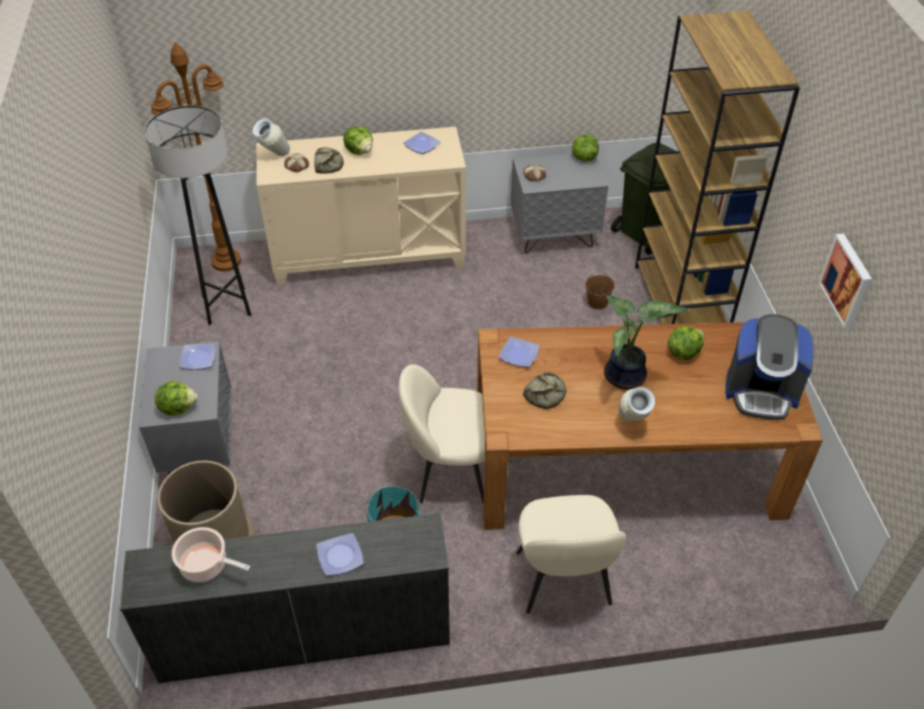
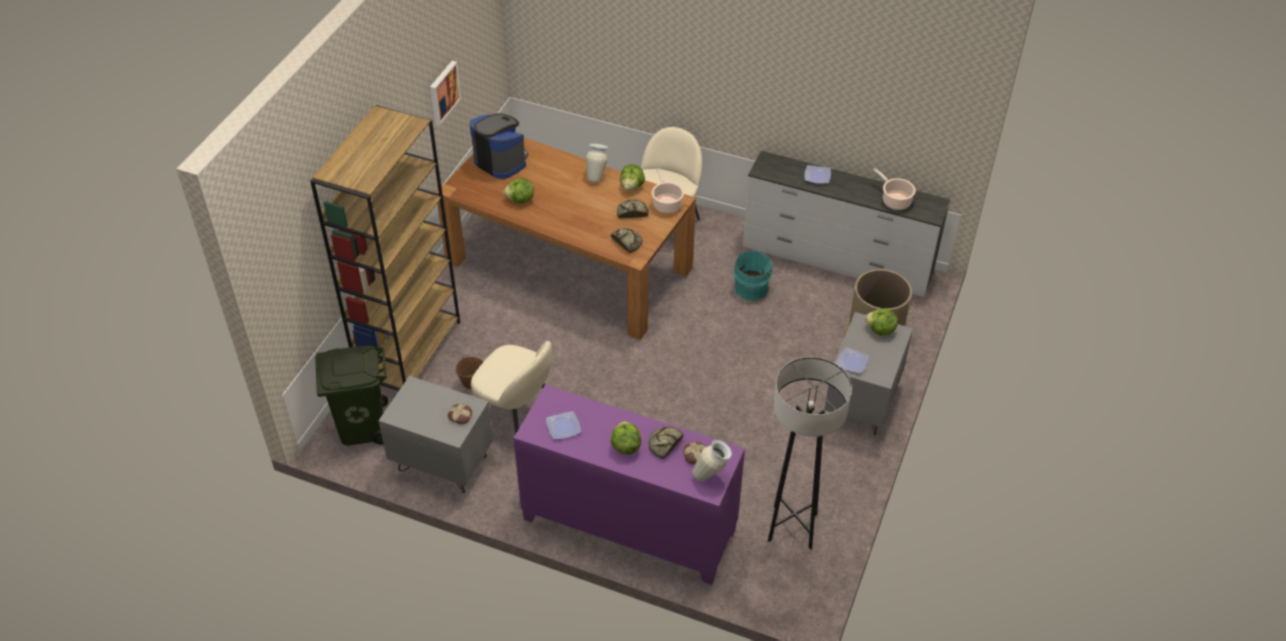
camera: 150 degrees left, 0 degrees up
(226, 262) = (772, 584): brown floor lamp -> none
(369, 254) = (628, 525): beige cabinet -> purple cabinet
(449, 470) = (689, 310): beige chair -> beige chair (517, 417)
(515, 424) = (666, 203): none -> cooking pot
(520, 354) = (627, 242): plate -> bread
(583, 158) = (397, 415): lettuce -> lettuce (632, 186)
(626, 378) = (573, 200): potted plant -> none

